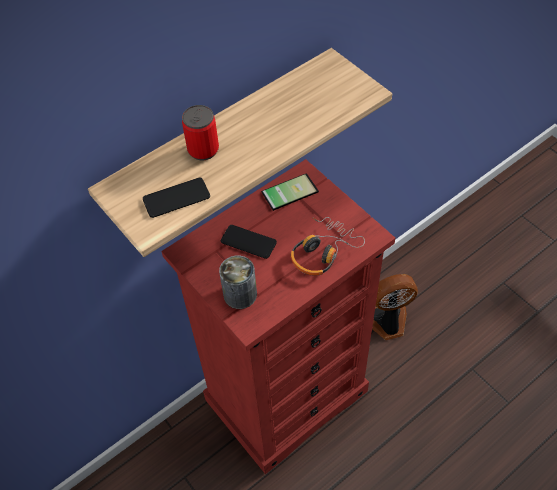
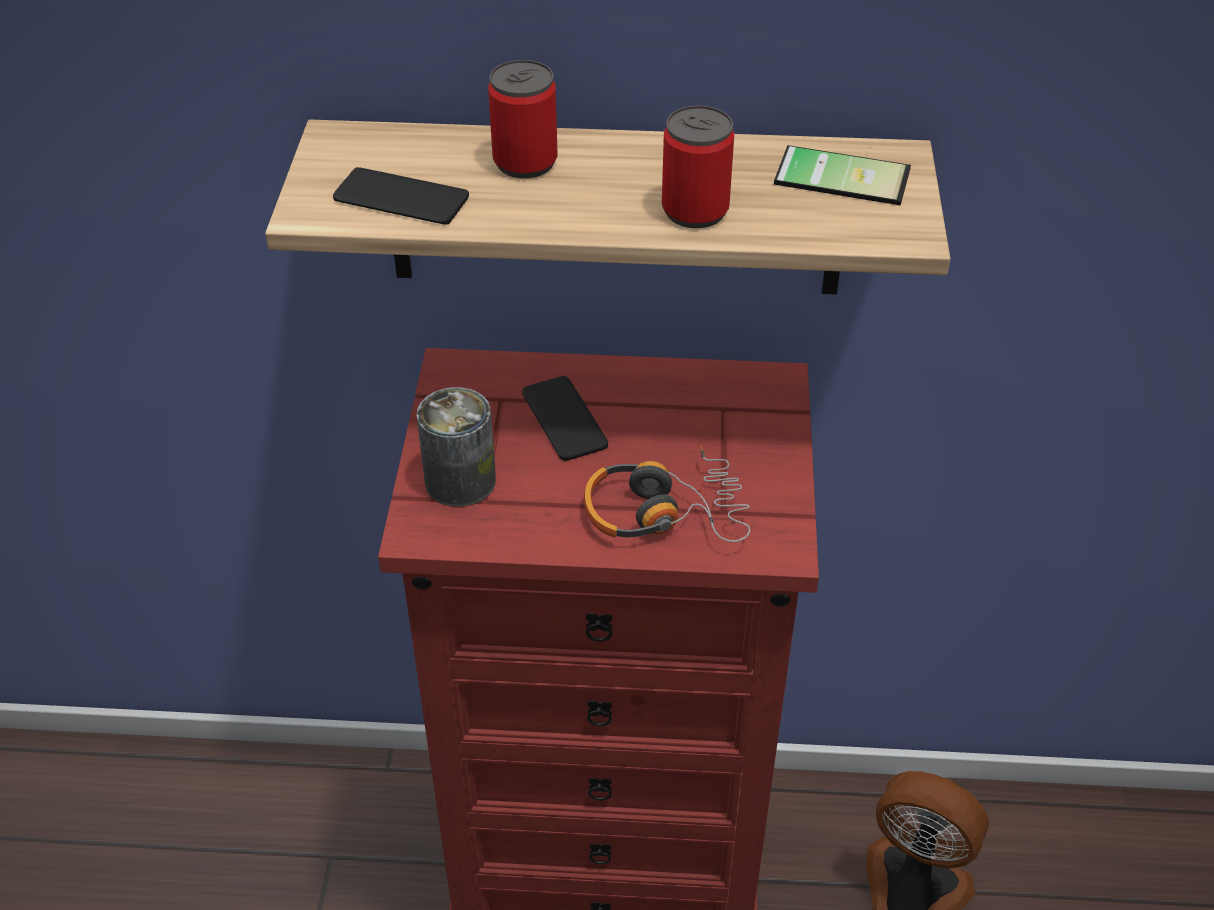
camera: 40 degrees right, 10 degrees down
(288, 190) = (721, 389): phone -> phone (843, 172)
(290, 129) = (695, 210): none -> can

